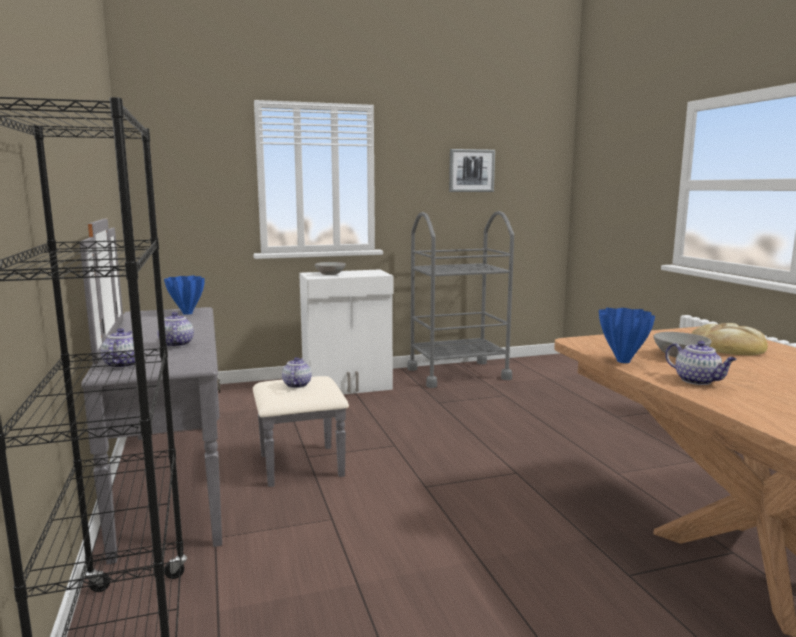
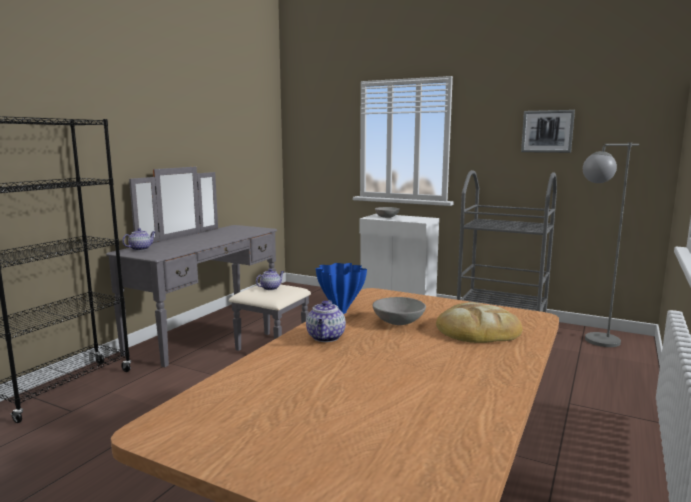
camera: 45 degrees right, 0 degrees up
(176, 344) = (189, 244): teapot -> none
(187, 313) = (252, 230): blue vase -> none
(541, 369) = (594, 343): none -> grey floor lamp

